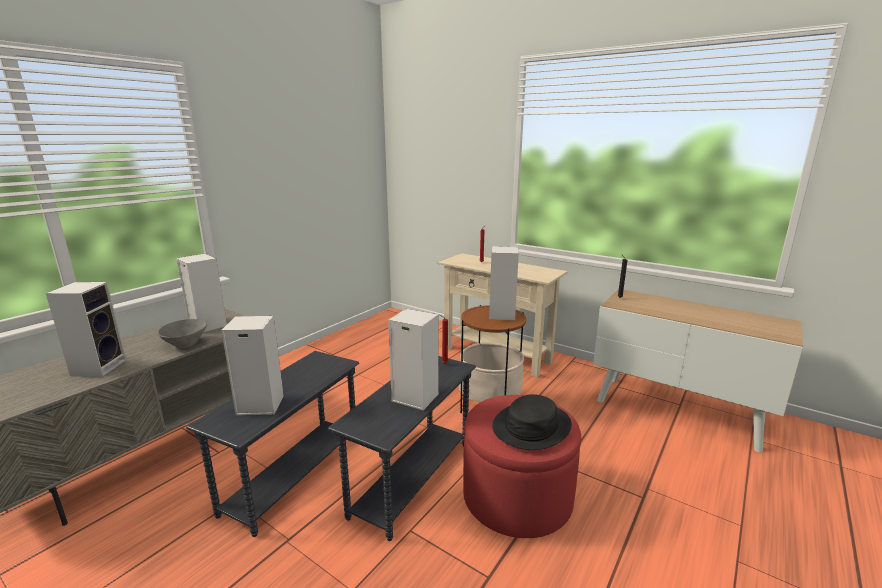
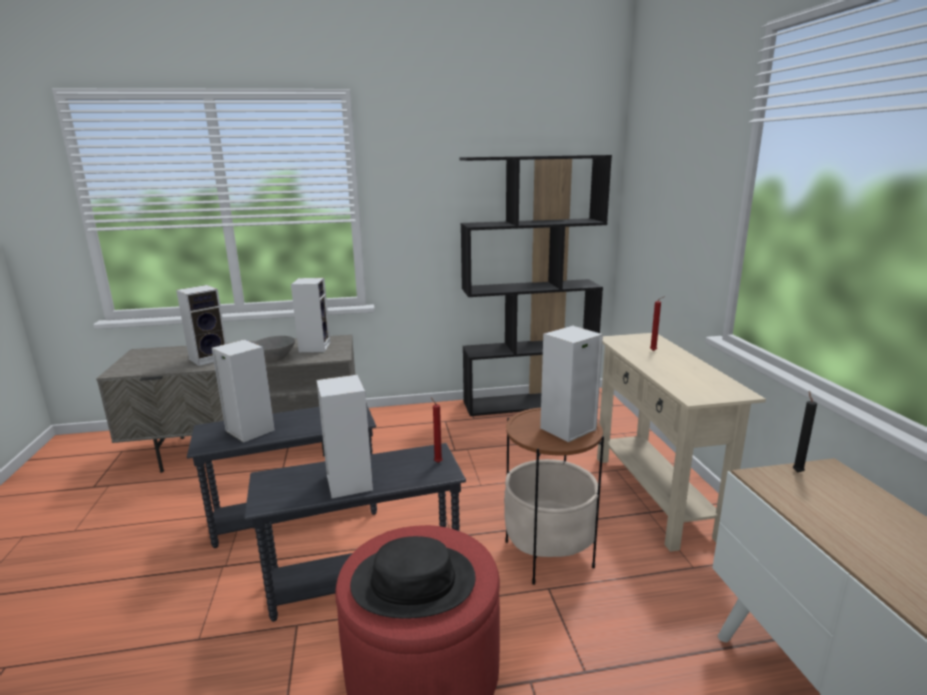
camera: 45 degrees right, 0 degrees up
(356, 331) = (529, 402): none -> black bookcase

